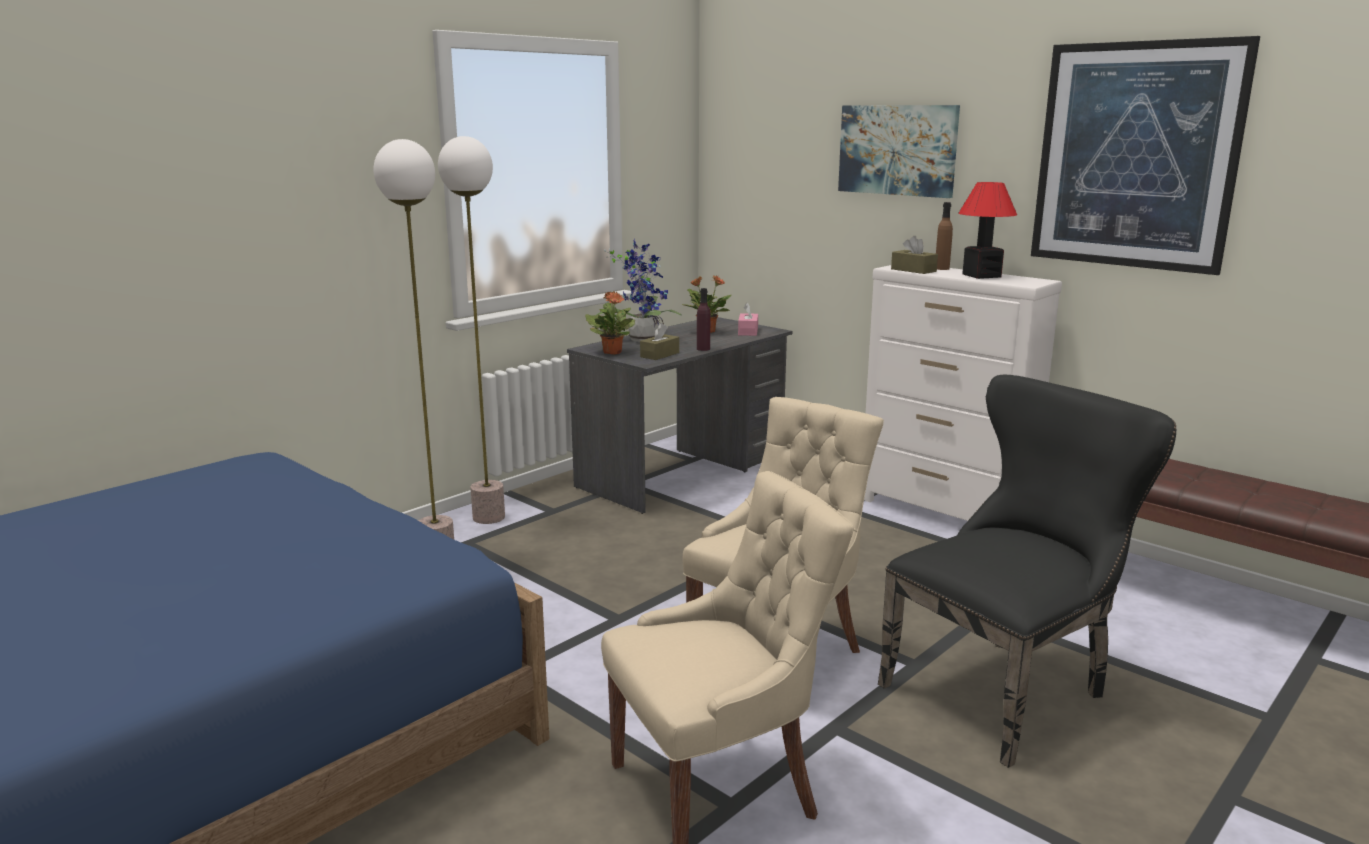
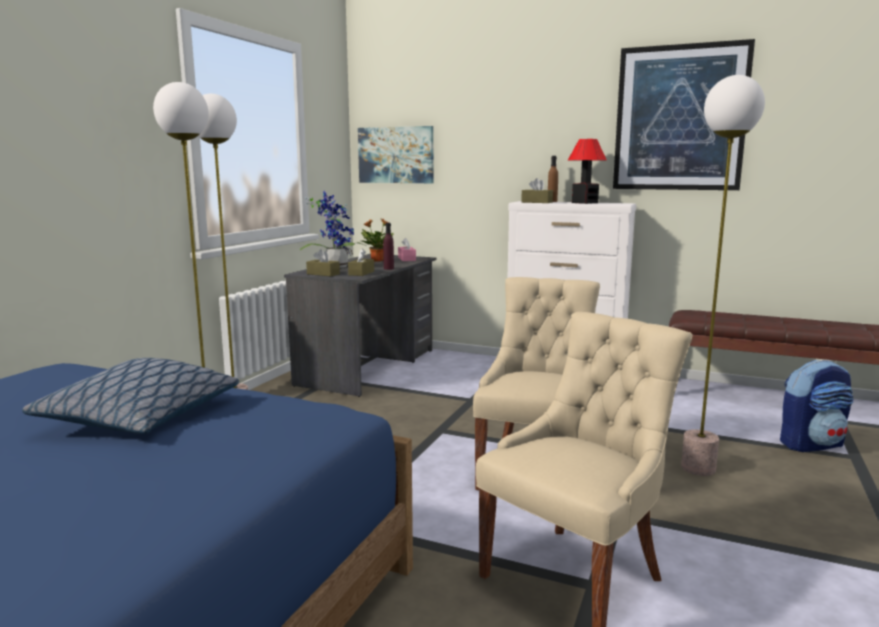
camera: 20 degrees left, 5 degrees down
(275, 534) = (141, 417): none -> pillow
(612, 352) = (323, 274): potted plant -> brown tissue box
(897, 150) = (510, 124): picture -> picture (396, 155)
(1005, 689) = (698, 468): black chair -> floor lamp
(1220, 686) = (811, 444): none -> backpack

